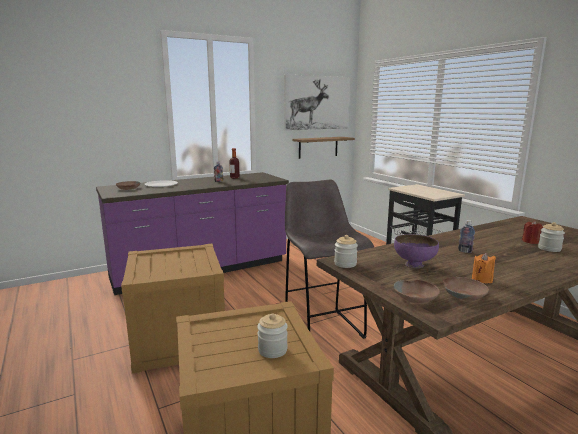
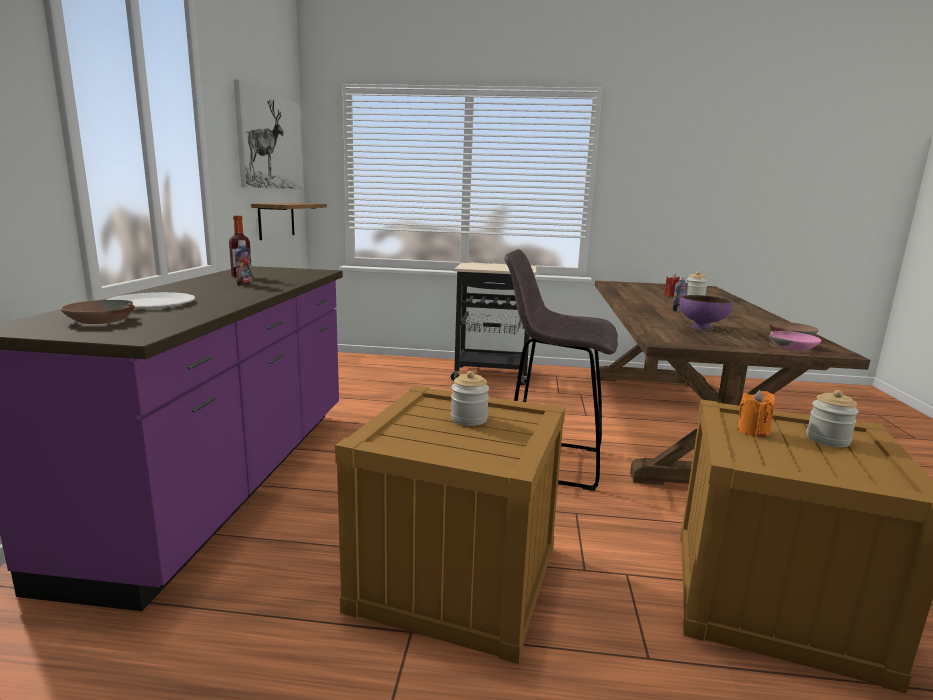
camera: 55 degrees left, 0 degrees up
(345, 264) = (677, 342): jar -> jar (469, 419)
(416, 297) = (792, 346): brown bowl -> pink bowl
(482, 279) = (757, 325): orange candle -> orange candle (753, 431)

